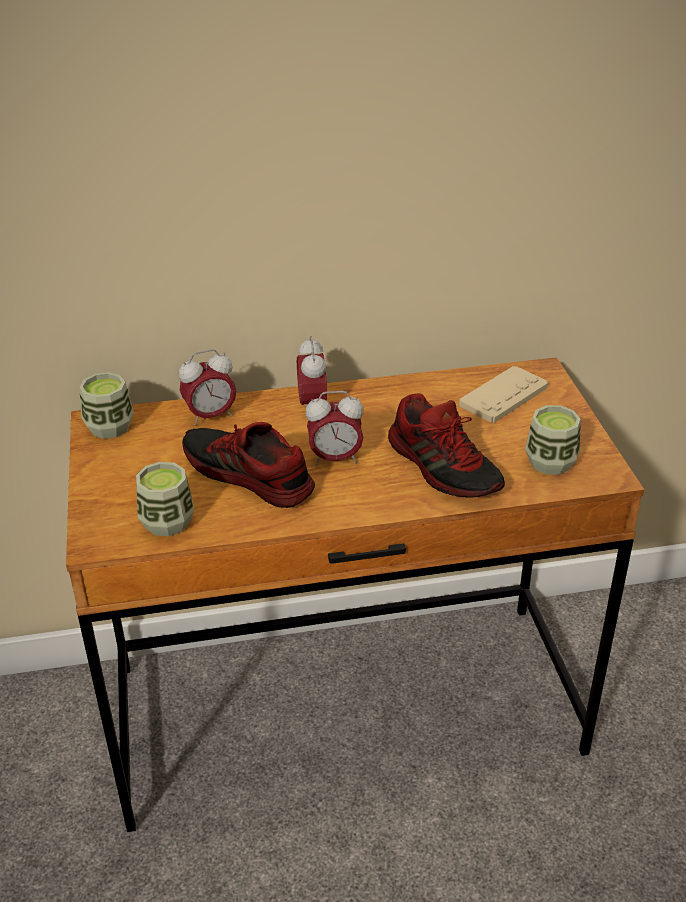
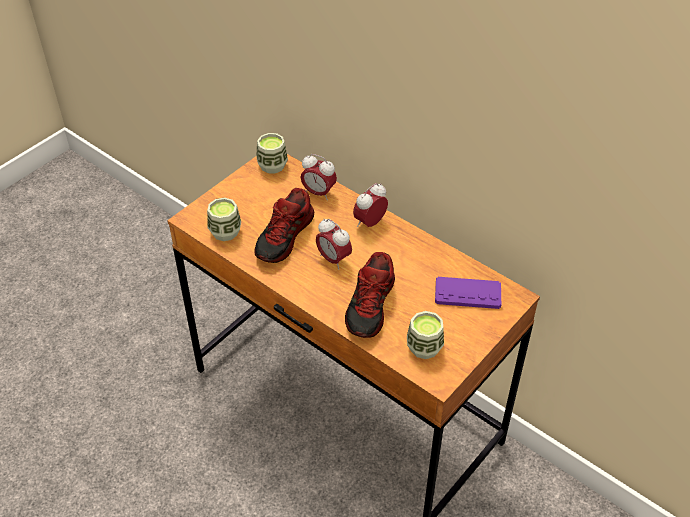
camera: 50 degrees right, 10 degrees up
(247, 477) = (285, 237): shoe -> shoe turned 150 degrees counterclockwise
(503, 396) = (467, 294): beige game controller -> purple game controller

